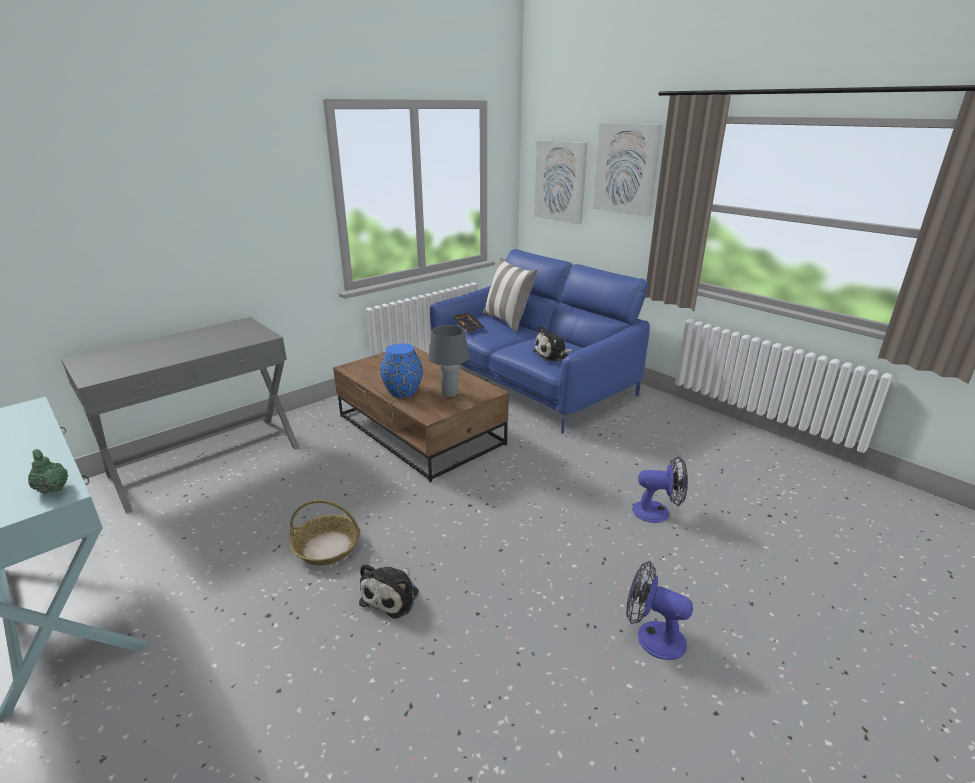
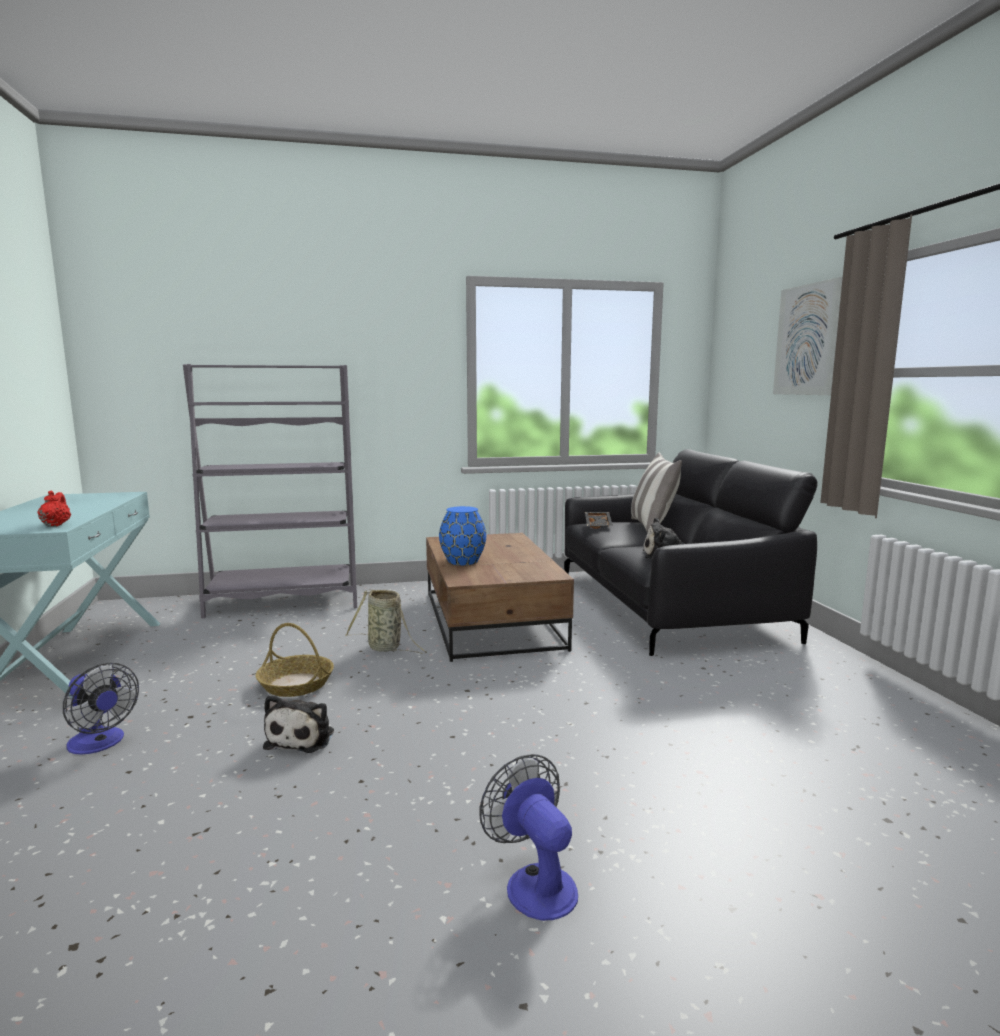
camera: 30 degrees right, 15 degrees down
(52, 488) = (56, 525): green teapot -> red teapot
(206, 460) = (283, 601): grey console table -> grey bookcase
(365, 484) = (386, 648): none -> basket
(392, 595) = (302, 738): plush toy -> plush toy turned 45 degrees counterclockwise
(450, 394) = (507, 570): grey table lamp -> none
(531, 382) = (667, 605): blue sofa -> black sofa
(560, 181) = (745, 367): picture -> none
(657, 512) = (697, 761): fan -> fan (100, 744)

